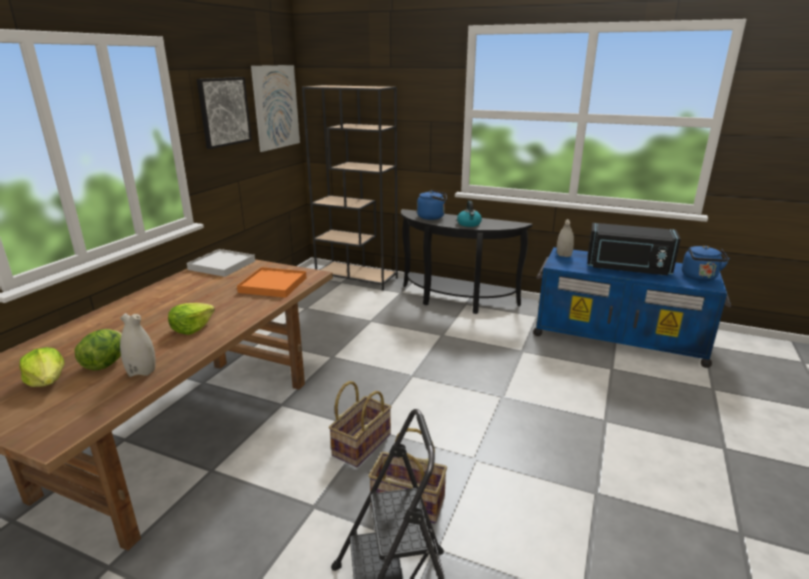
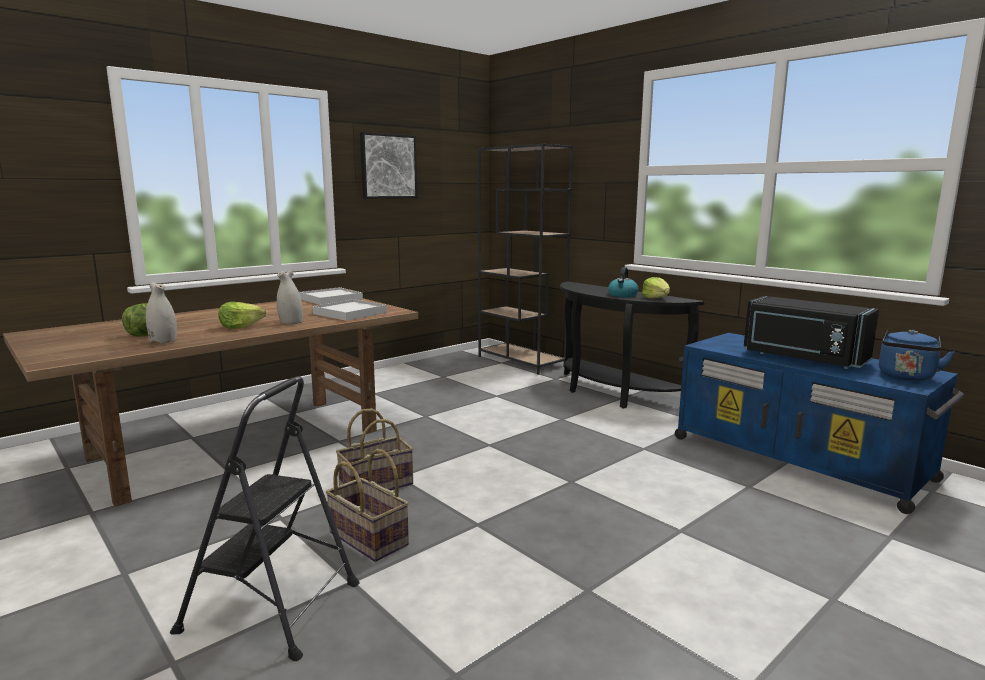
camera: 25 degrees right, 10 degrees down
(47, 381) = (98, 337): lettuce -> lettuce (656, 298)
(273, 285) = (350, 313): orange tray -> white tray
(276, 107) = (455, 170): picture -> none
(432, 217) = (590, 288): blue kettle -> none
(563, 255) = (730, 339): white vase -> white vase (291, 322)

